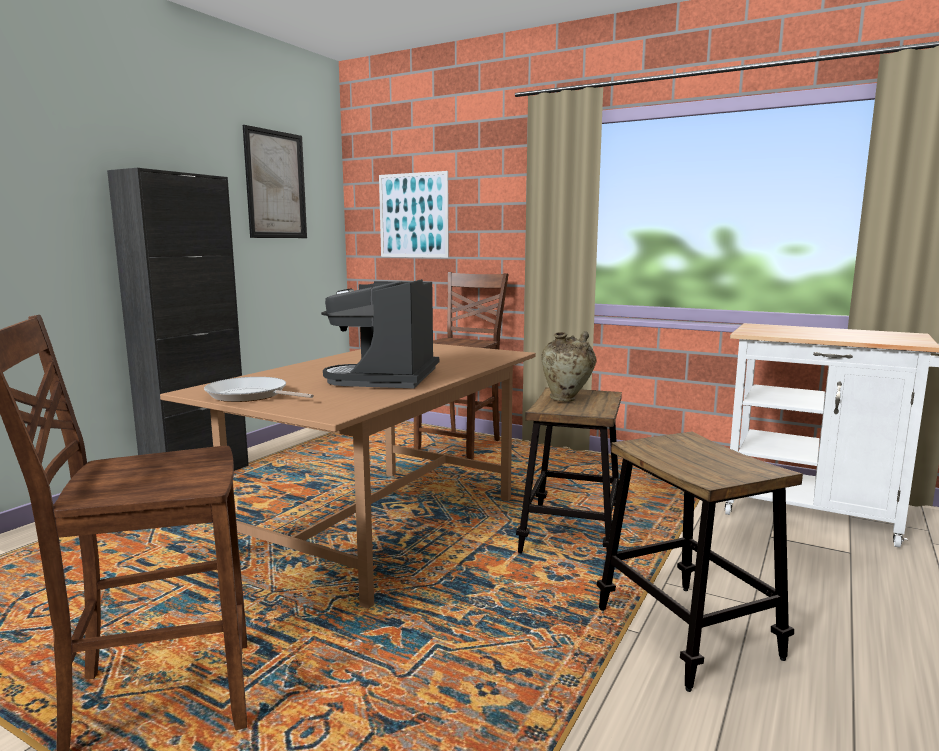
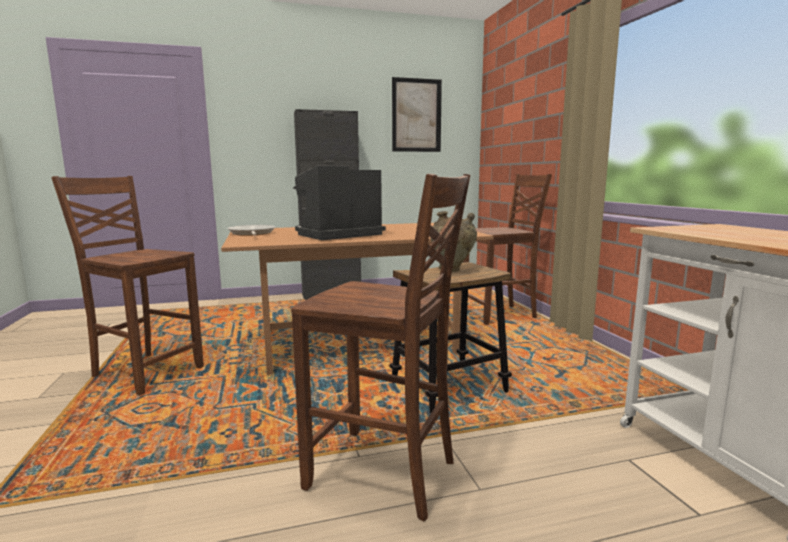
camera: 45 degrees right, 0 degrees up
(413, 215) = (510, 130): picture -> none
(687, 634) = (385, 474): stool -> brown chair

